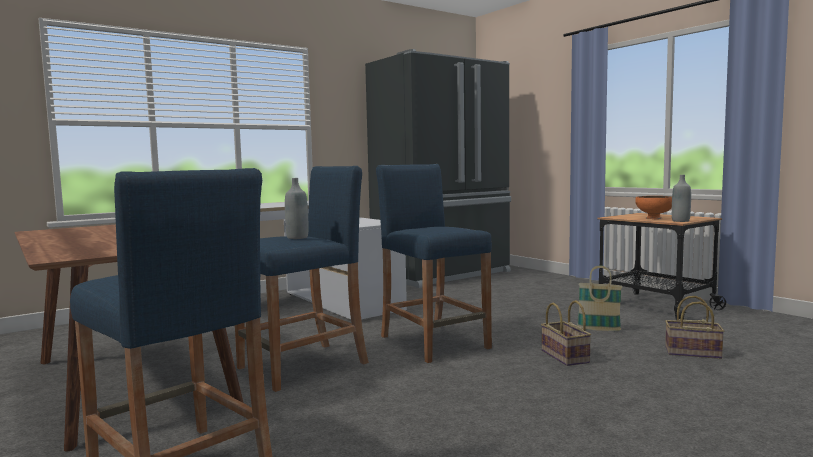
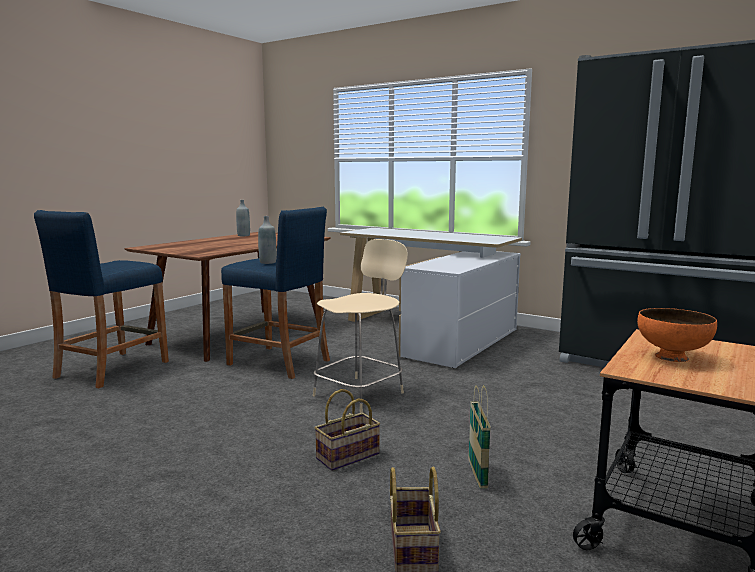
camera: 70 degrees right, 5 degrees up
(434, 342) = (361, 393): blue stool -> beige chair
(680, 221) = (648, 372): grey bottle -> grey bottle (243, 235)

